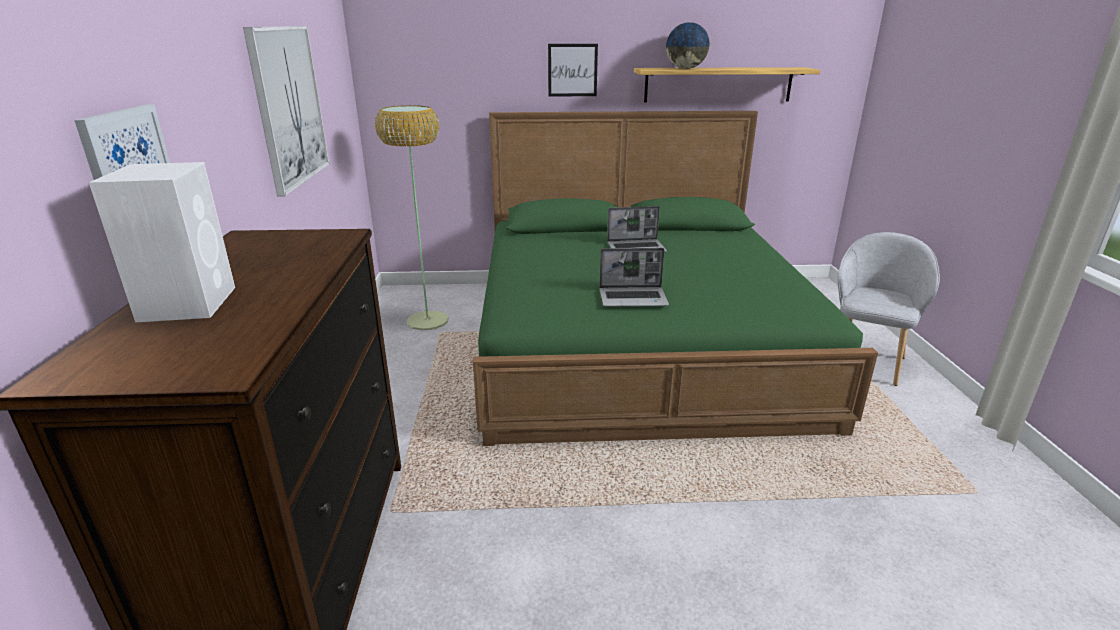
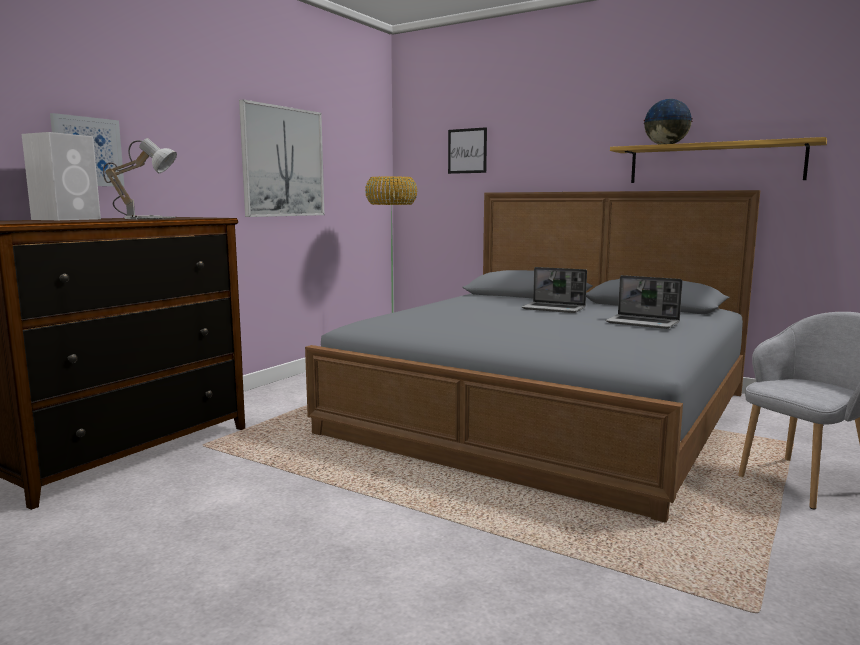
camera: 35 degrees right, 15 degrees down
(285, 264) = (147, 218): none -> table lamp
(572, 70) = (562, 153): picture -> picture (467, 151)
(633, 298) = (474, 327): laptop -> laptop (643, 323)
(636, 343) = (545, 412): green bed -> grey bed

